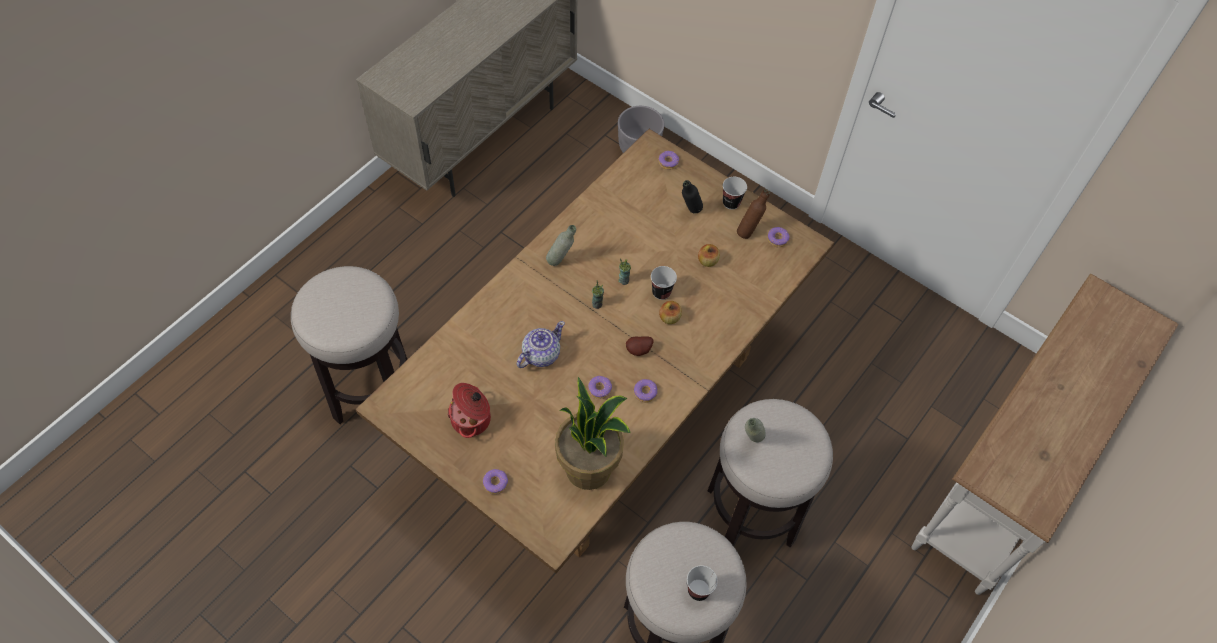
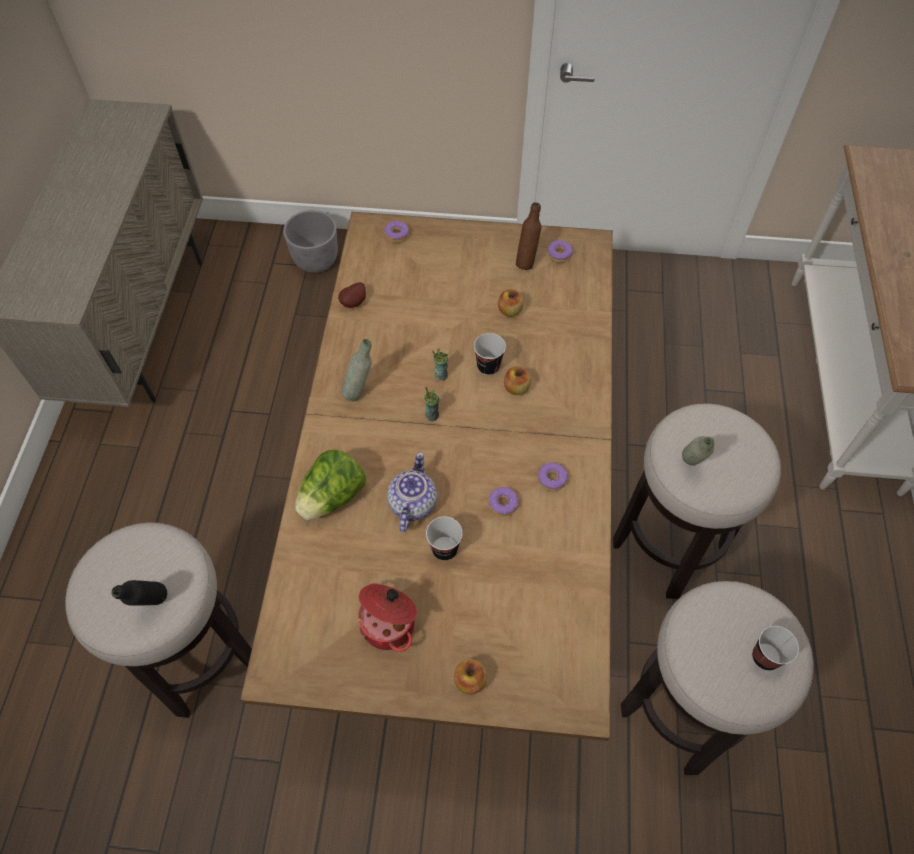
camera: 30 degrees left, 0 degrees up
(493, 320) = (332, 497): none -> lettuce
(496, 483) = (470, 681): donut -> apple
(589, 468) = (557, 597): potted plant -> none
(639, 351) = (512, 439): potato -> potato (355, 303)
(689, 212) = (455, 272): black bottle -> black bottle (153, 606)
(731, 203) = (488, 242): cup -> cup (444, 549)

